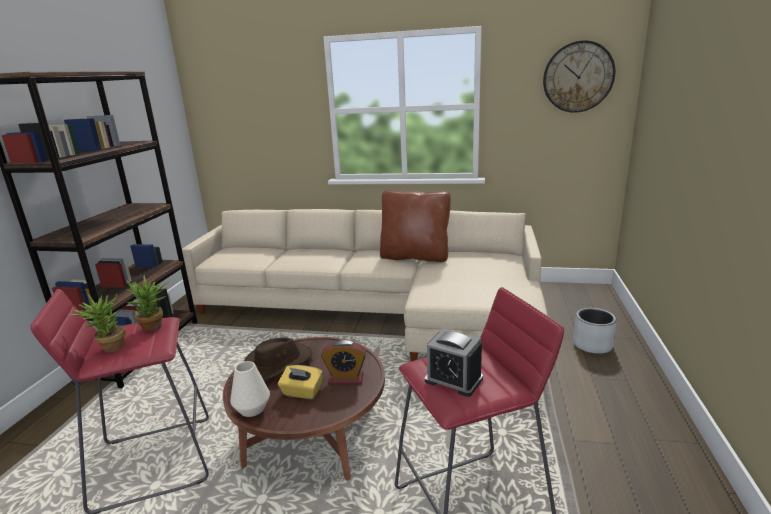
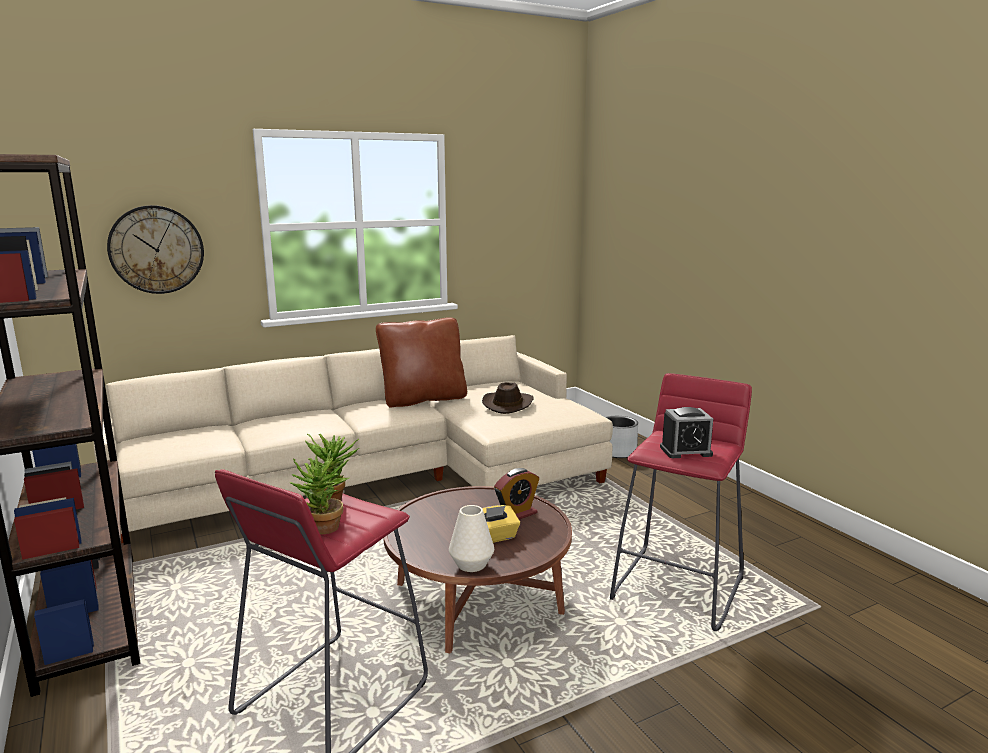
camera: 40 degrees left, 5 degrees down
(278, 363) = (427, 525): brown hat -> brown hat (508, 404)
(578, 77) = (534, 193): wall clock -> wall clock (156, 249)

